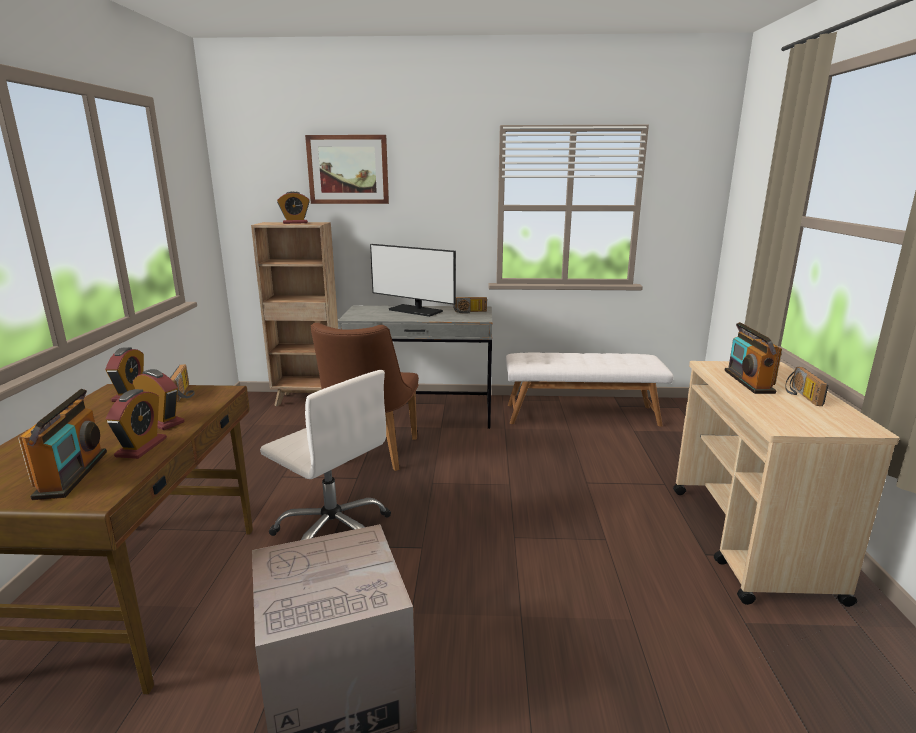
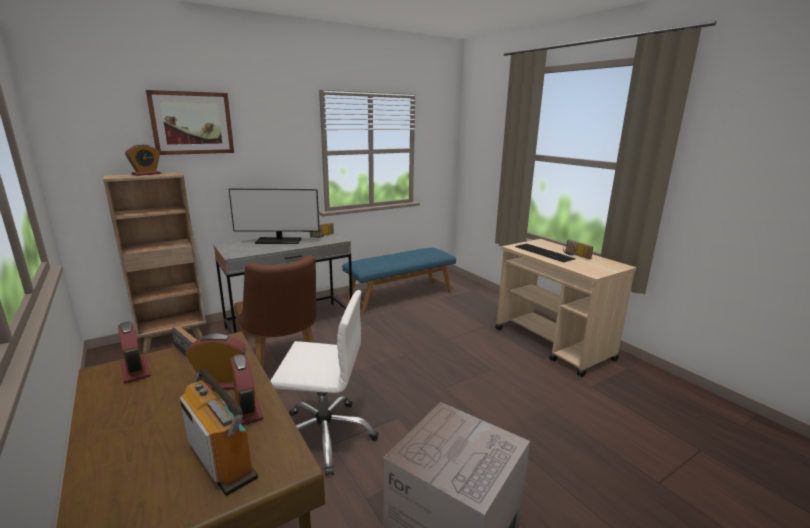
camera: 35 degrees left, 0 degrees up
(581, 414) = (400, 296): white bench -> blue bench
(748, 381) = (545, 252): radio -> keyboard

